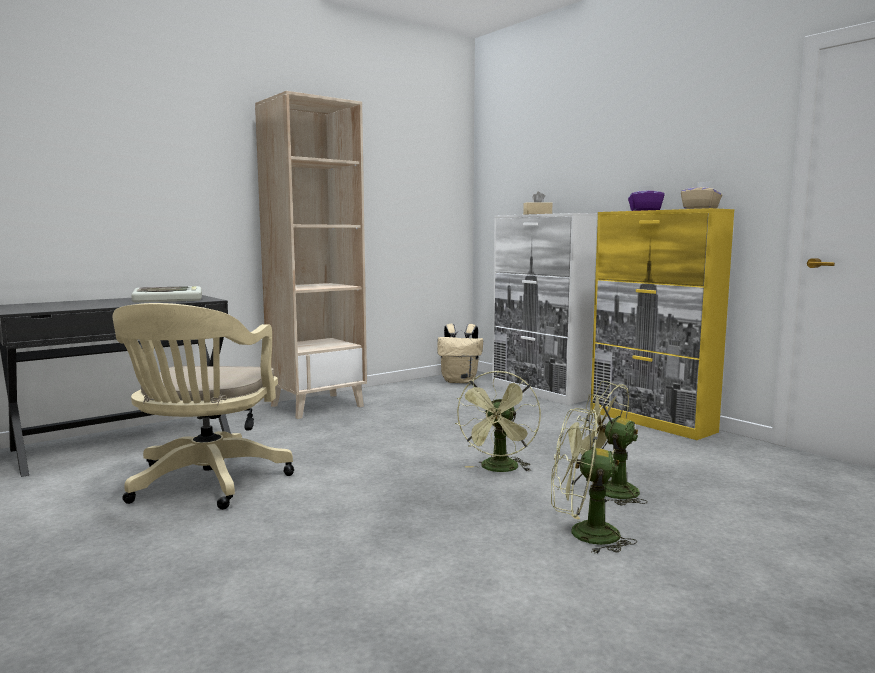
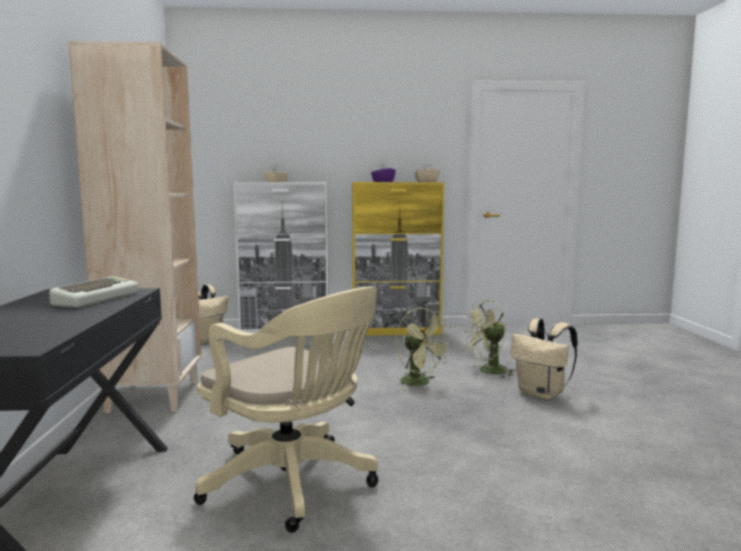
camera: 55 degrees left, 0 degrees up
(583, 535) = (542, 394): green fan -> beige backpack

